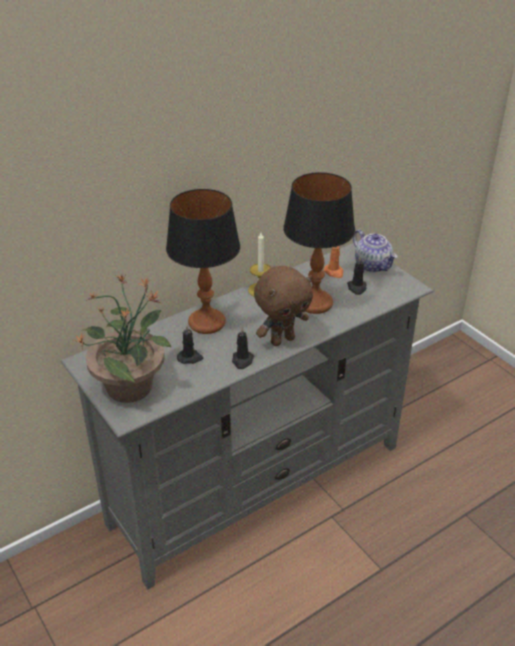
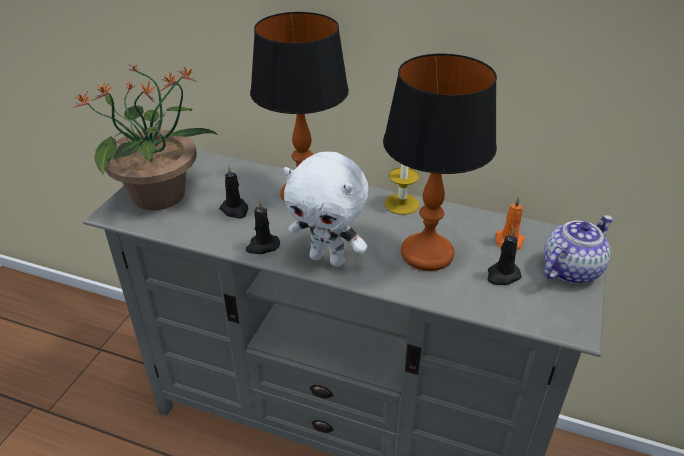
camera: 55 degrees right, 0 degrees up
(282, 340) = (328, 259): brown plush toy -> white plush toy
(373, 265) = (570, 269): teapot -> teapot turned 150 degrees counterclockwise

